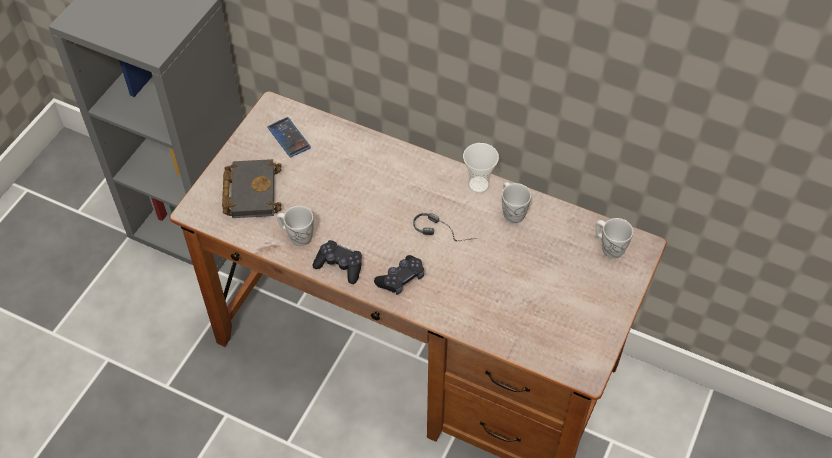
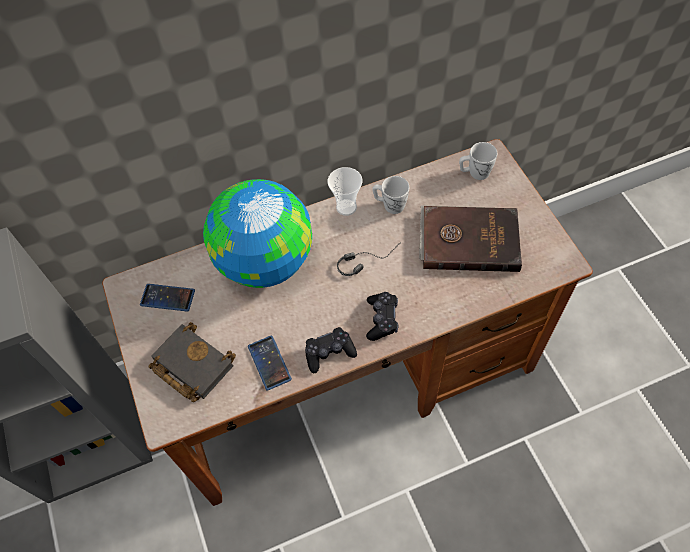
camera: 45 degrees left, 5 degrees up
(296, 235) = (269, 363): white mug -> phone
(375, 170) = (264, 262): none -> globe
(535, 287) = (468, 240): none -> brown book

